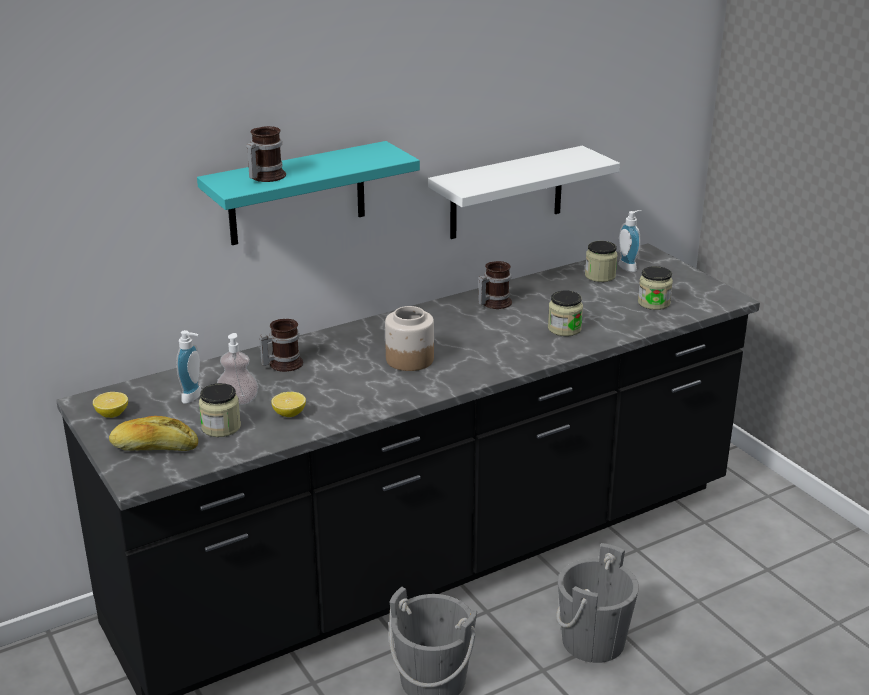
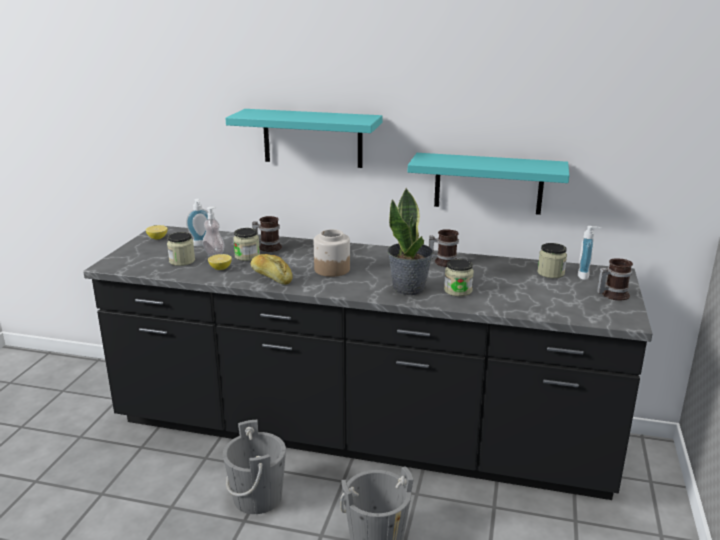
camera: 45 degrees right, 5 degrees down
(154, 448) = (140, 257): bread -> bread (271, 277)
(264, 176) = (271, 114): mug -> mug (612, 294)
(506, 193) = (488, 183): white shelf -> turquoise shelf
(520, 346) = (409, 288): none -> potted plant
(653, 303) = (556, 301): jar -> jar (247, 256)

